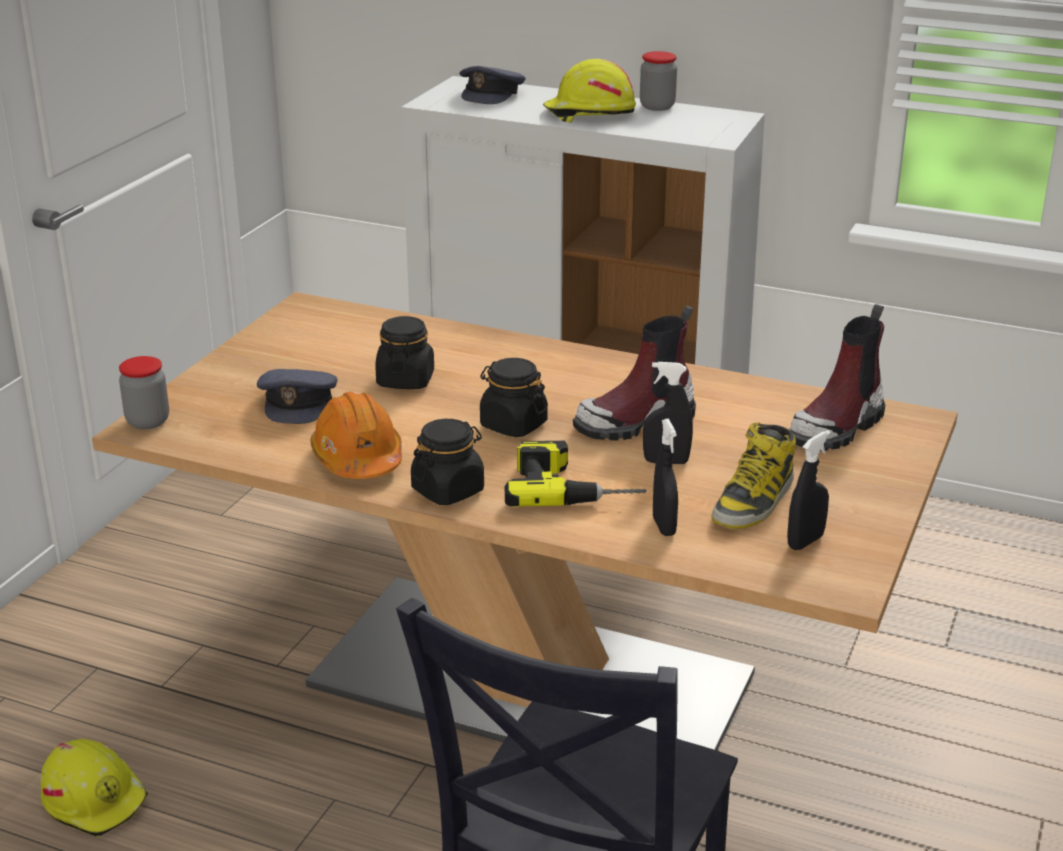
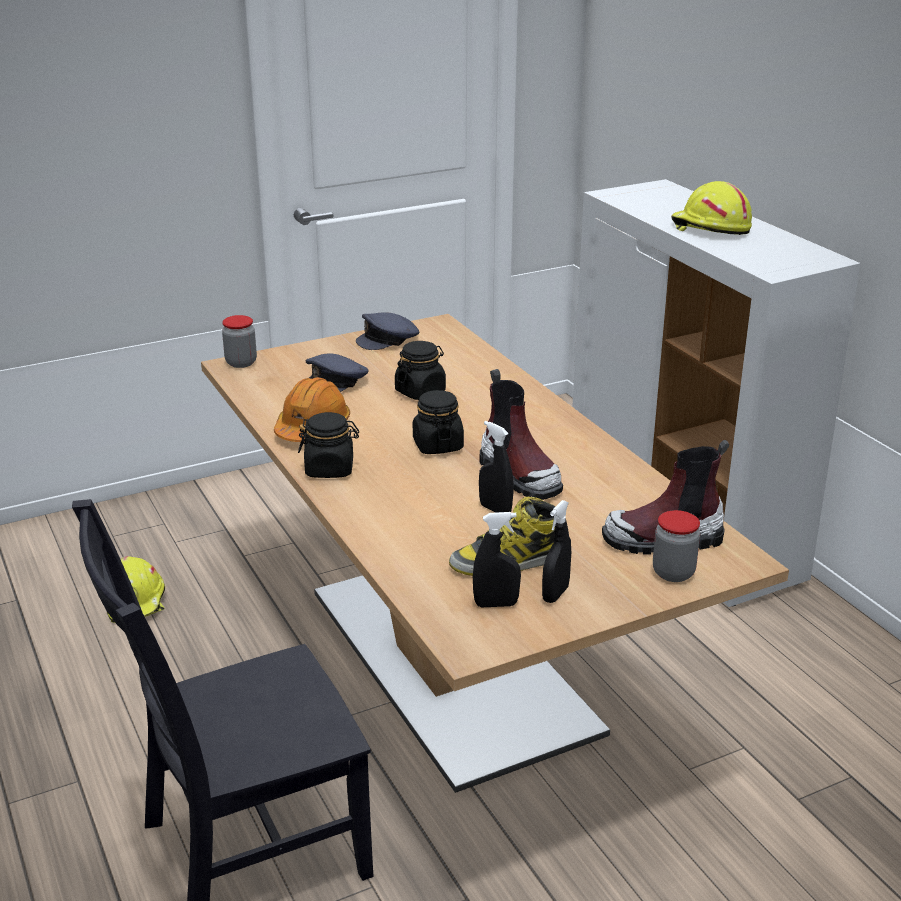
camera: 40 degrees right, 0 degrees up
(492, 94) = (666, 197): grey cap -> grey cap (389, 339)
(573, 485) = (408, 499): power drill -> none
(636, 422) = (521, 475): boot -> boot turned 135 degrees counterclockwise
(657, 106) = (776, 236): jar -> jar (673, 573)
(664, 526) = (419, 550): black spray bottle -> black spray bottle (555, 594)

